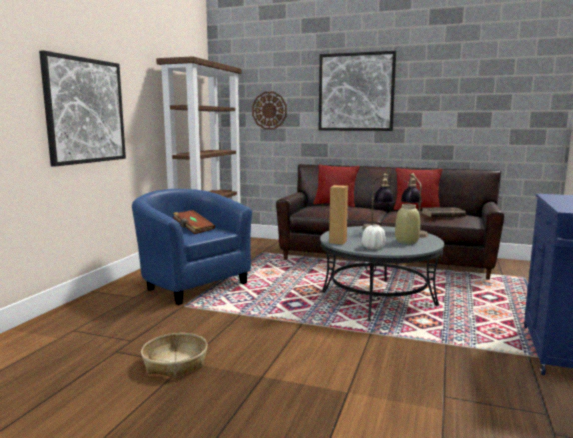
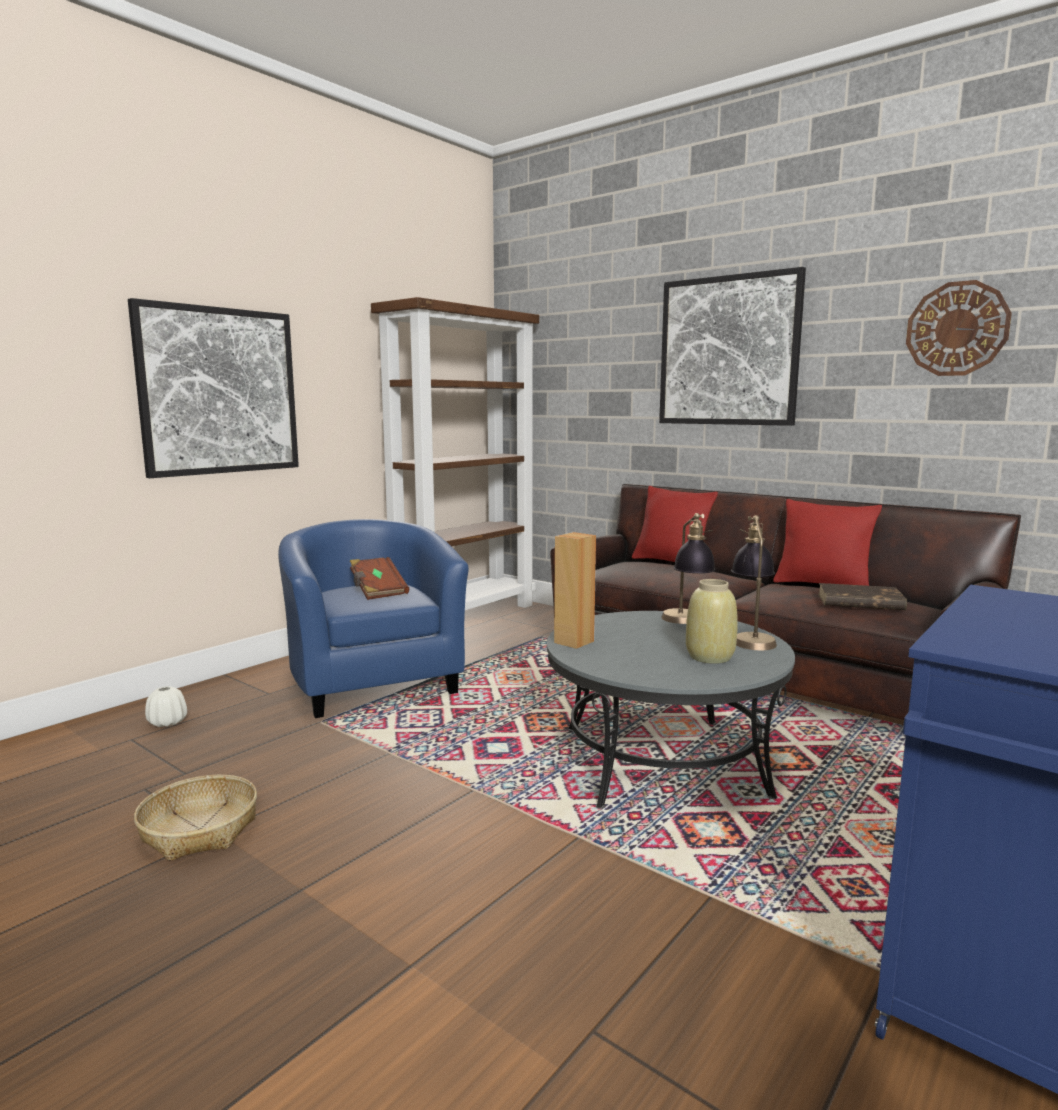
camera: 20 degrees right, 0 degrees up
(269, 110) = (582, 387): wall clock -> wall clock (957, 329)
(373, 247) = (624, 663): white vase -> white vase (167, 722)

